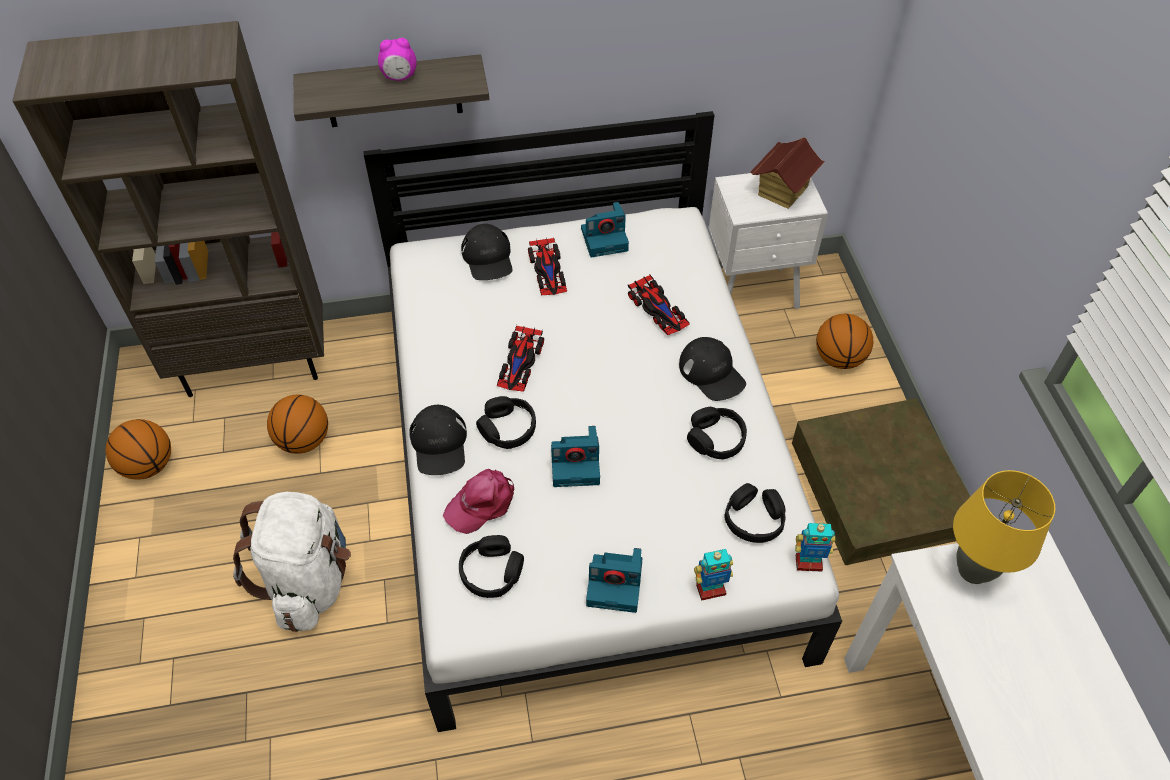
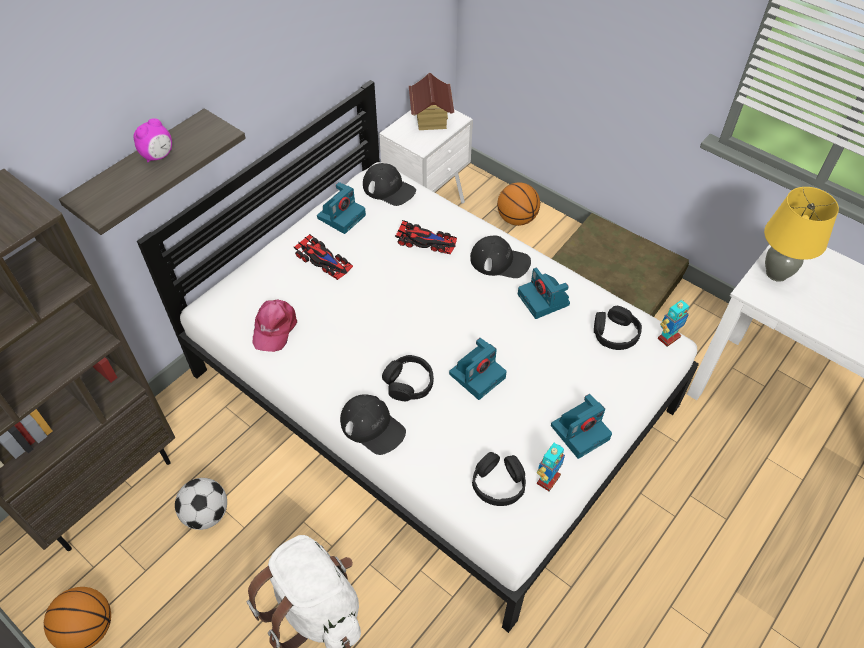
camera: 40 degrees left, 0 degrees up
(304, 440) = (207, 513): basketball -> football
(481, 503) = (444, 444): pink cap -> pink cap (274, 327)
(488, 258) = (270, 277): black cap -> black cap (389, 189)
(520, 362) = (370, 334): toy car -> none
(710, 589) = (634, 393): toy robot -> toy robot (547, 479)
(716, 439) = (544, 300): black headphones -> camera

